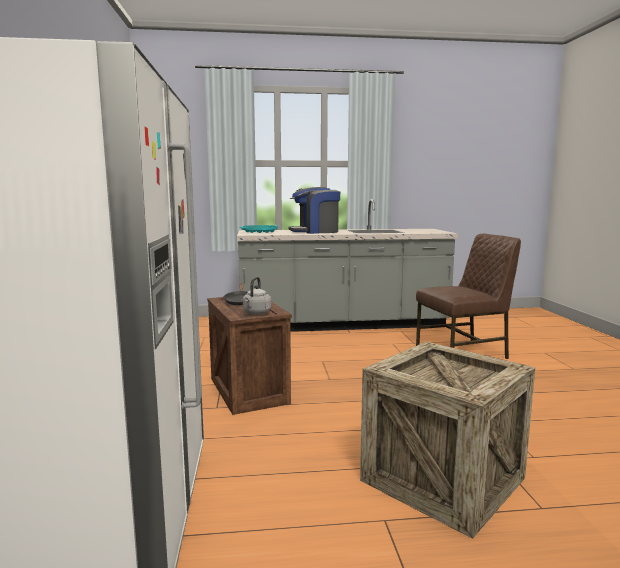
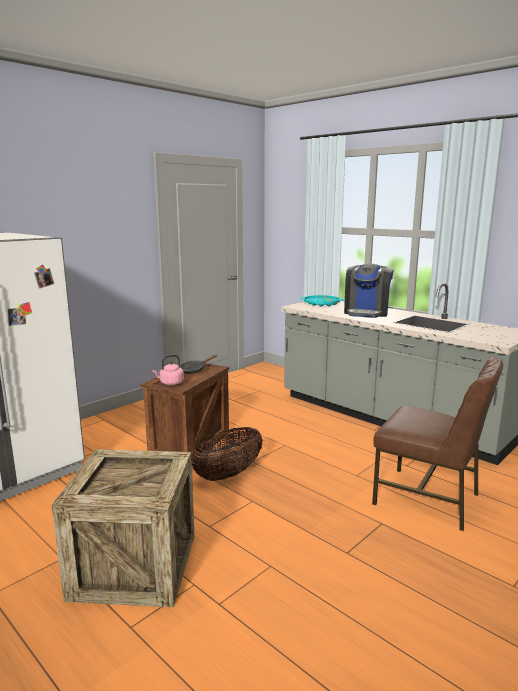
camera: 50 degrees right, 5 degrees up
(256, 313) = (170, 383): grey kettle -> pink kettle
(315, 231) = (366, 312): coffee machine -> coffee machine turned 105 degrees counterclockwise
(336, 394) = (228, 474): none -> basket

